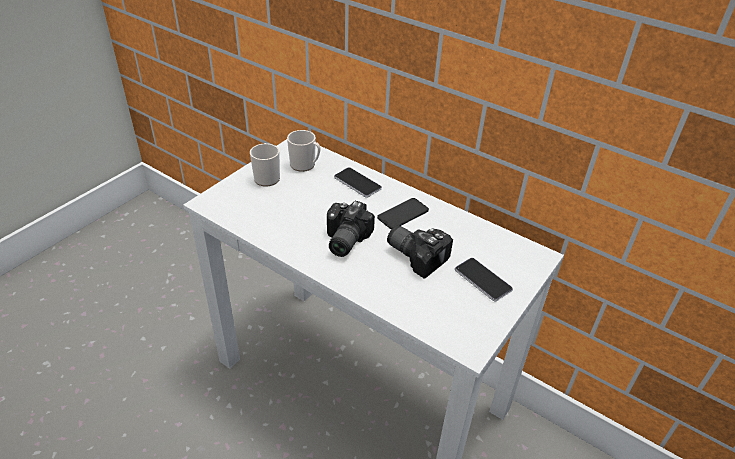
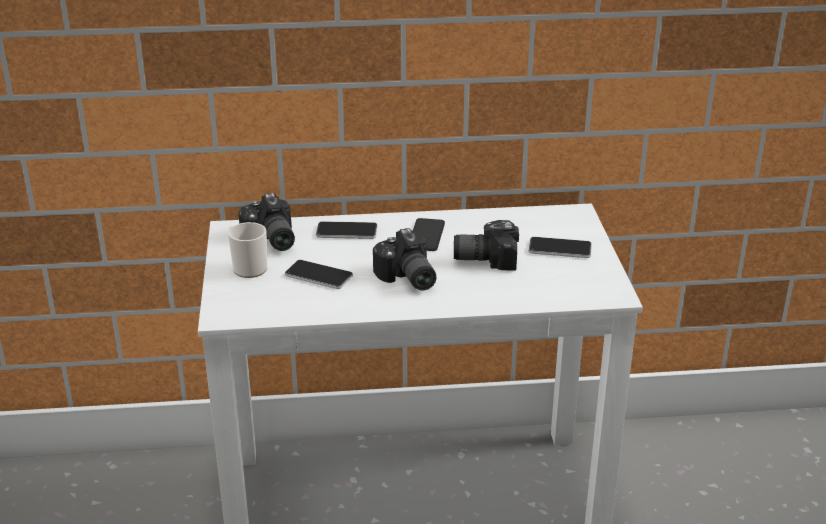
camera: 40 degrees left, 10 degrees down
(296, 206) = (319, 275): none -> phone
(305, 165) = (270, 241): mug -> camera

